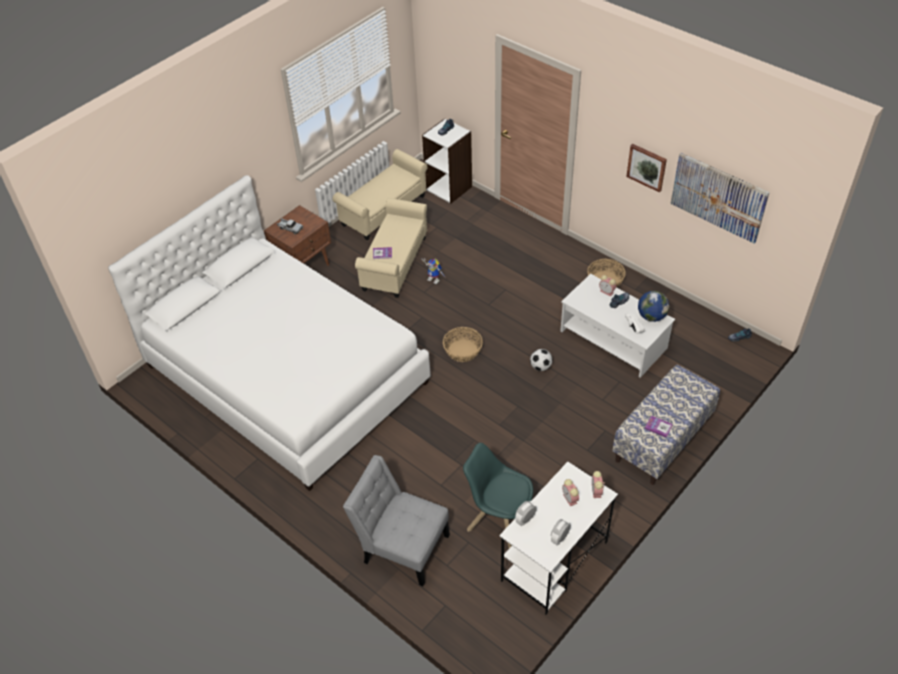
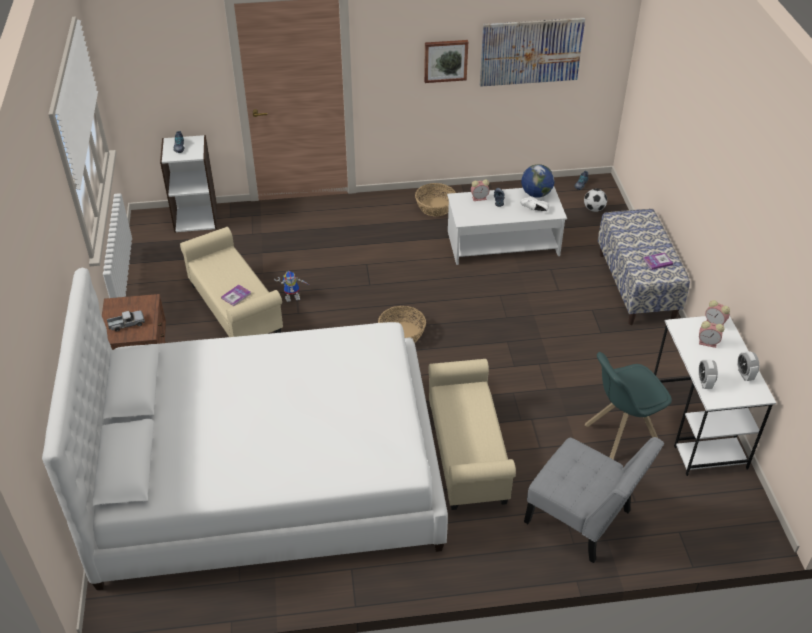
camera: 50 degrees left, 5 degrees down
(383, 210) = (157, 273): beige ottoman -> beige ottoman (467, 454)
(402, 546) = (583, 520): grey chair -> grey chair turned 120 degrees counterclockwise
(540, 367) = (480, 300): football -> football (594, 209)

